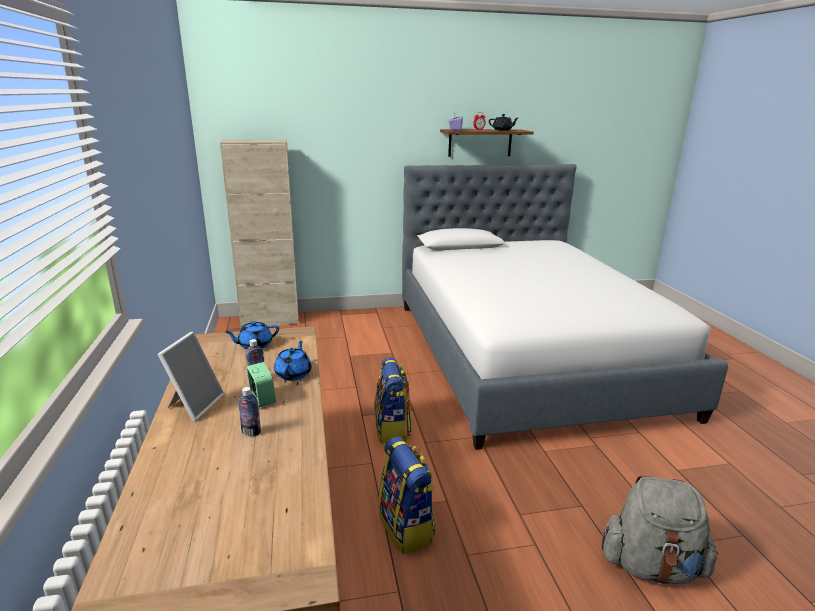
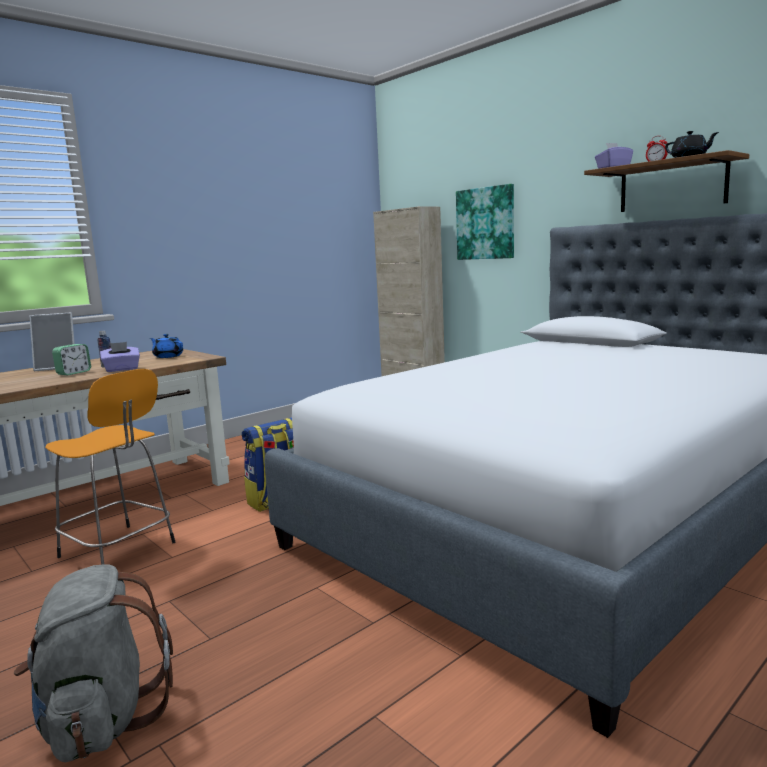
camera: 60 degrees right, 10 degrees down
(251, 432) = (20, 380): bottle -> none
(294, 373) = (122, 369): blue teapot -> purple tissue box
(334, 157) = (485, 223): none -> picture
(407, 527) = (119, 551): backpack -> orange stool

